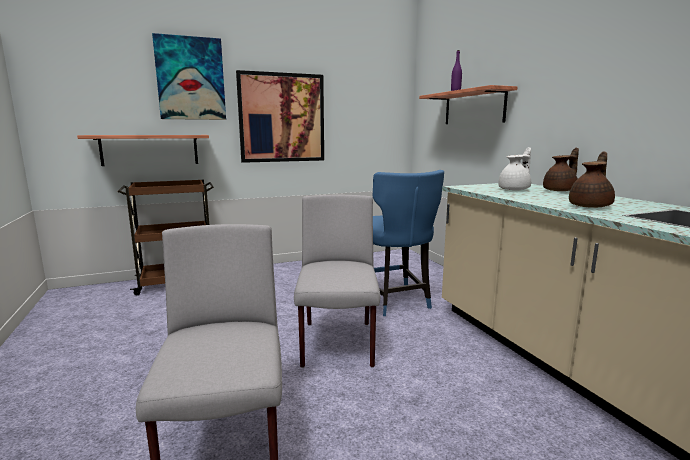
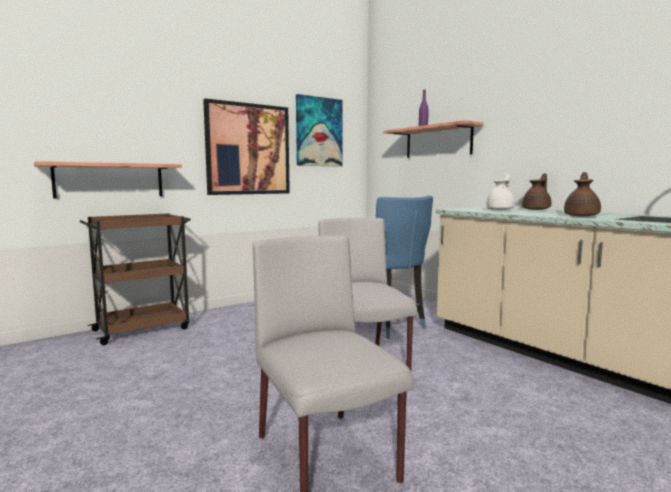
camera: 15 degrees left, 5 degrees down
(190, 79) = (156, 105): picture -> picture (318, 132)

